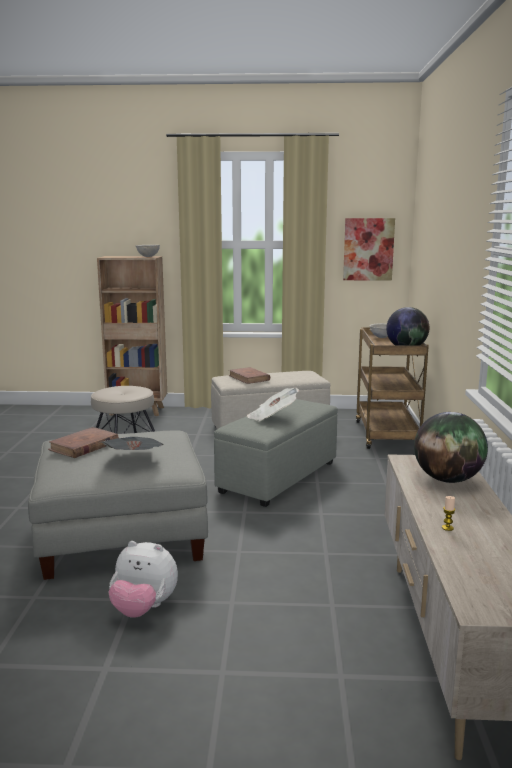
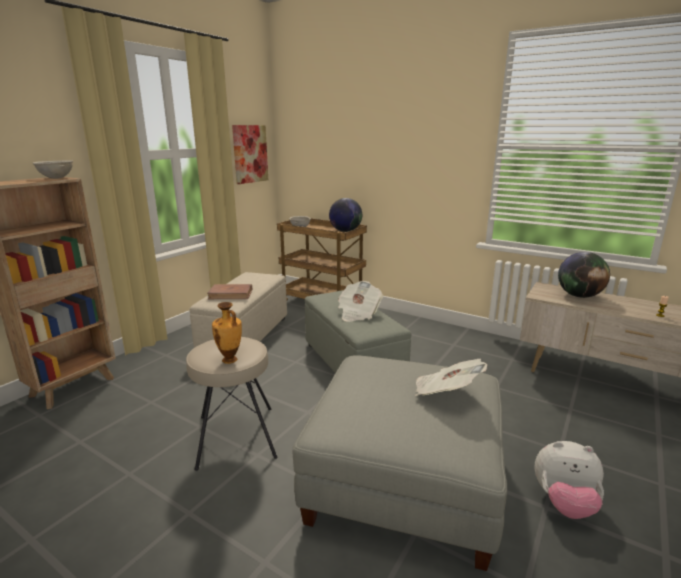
camera: 60 degrees left, 5 degrees up
(84, 446) = (379, 414): brown book -> none
(108, 394) = (230, 360): none -> vase
(143, 609) = (564, 503): plush toy -> plush toy turned 60 degrees clockwise

